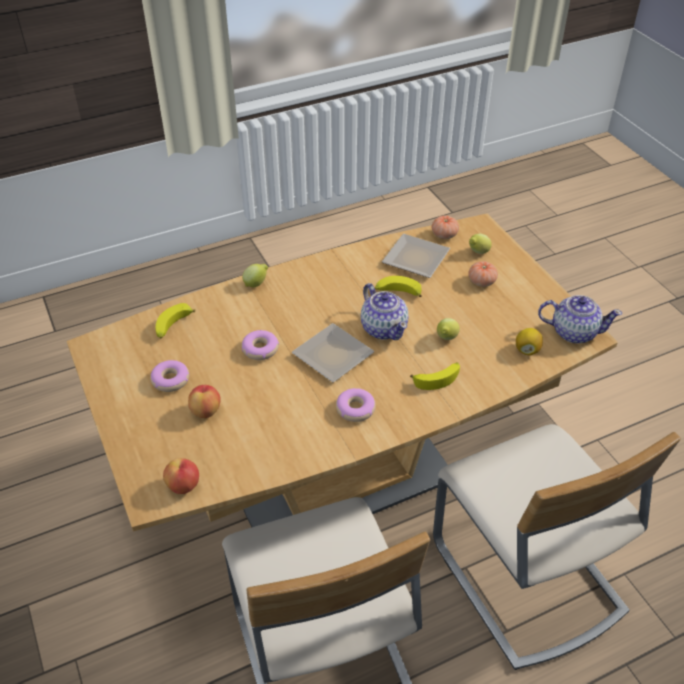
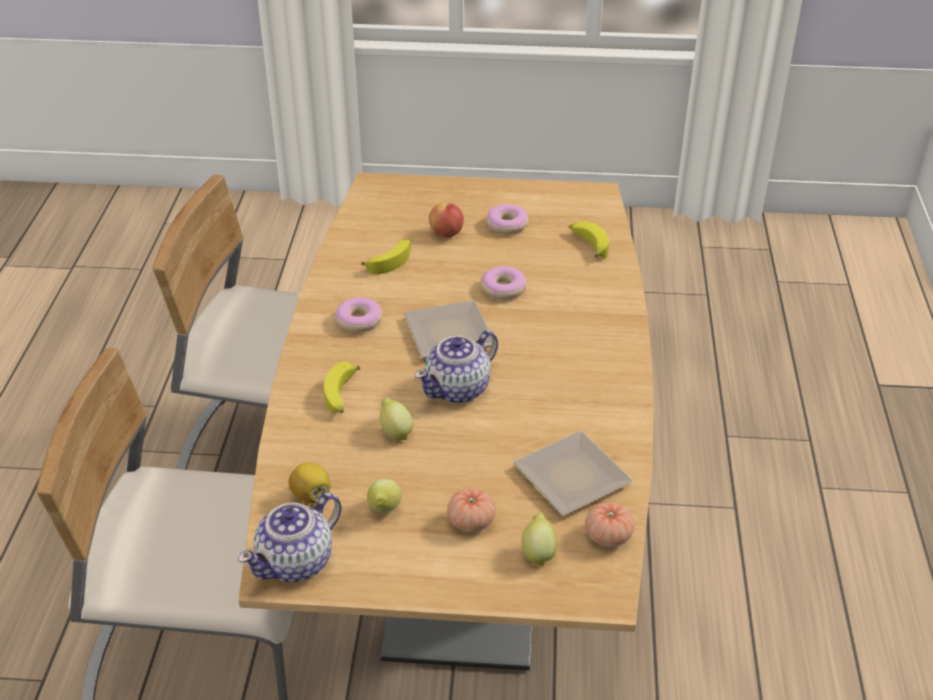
camera: 120 degrees right, 5 degrees down
(183, 486) = (371, 202): apple -> none
(256, 284) = (621, 319): lemon -> lemon (384, 510)
(384, 328) = (458, 389): teapot -> teapot turned 45 degrees counterclockwise
(397, 293) = (513, 427): banana -> banana (390, 260)

